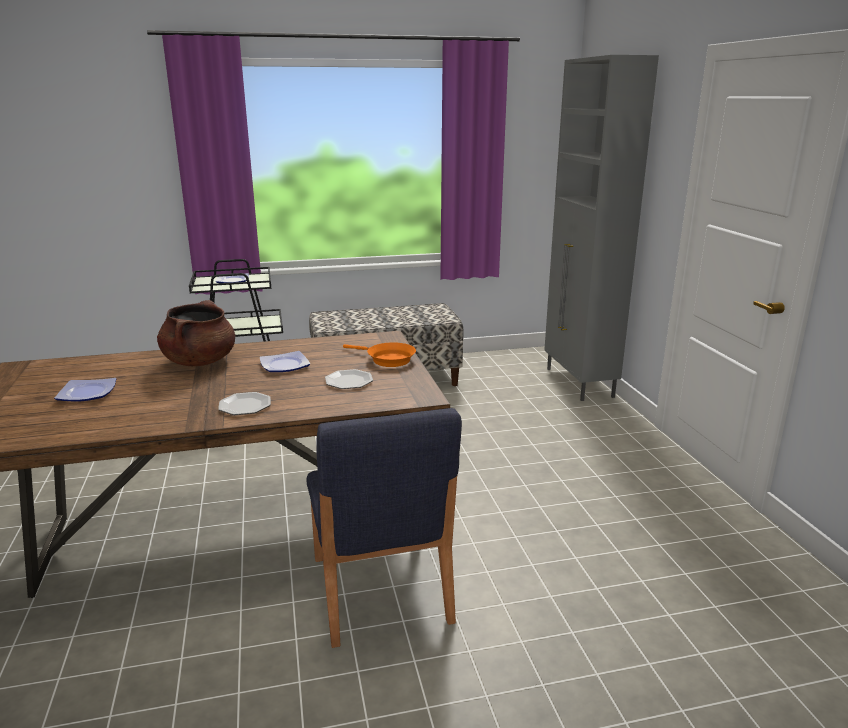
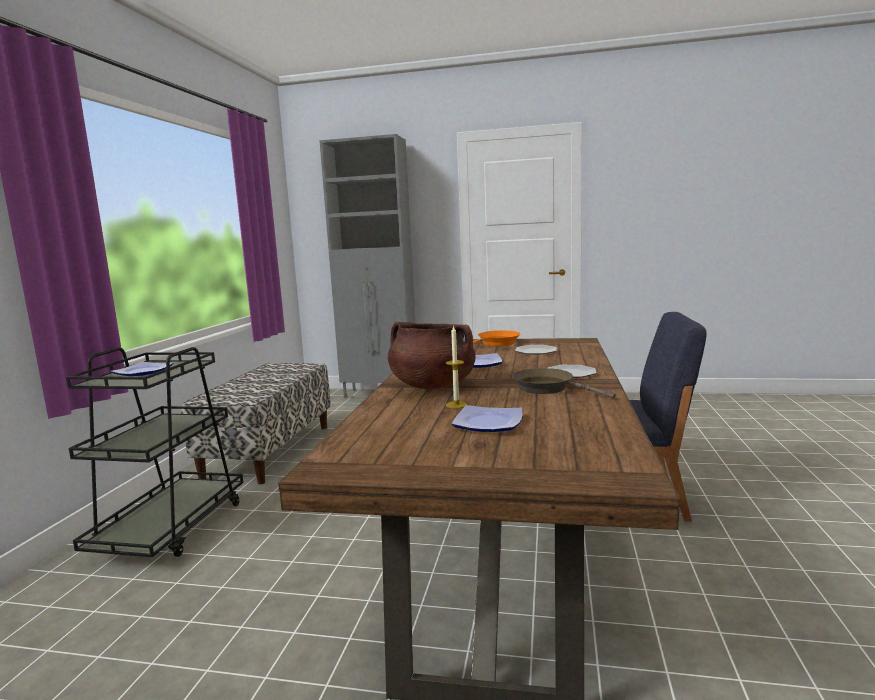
camera: 65 degrees left, 10 degrees down
(140, 377) = (456, 405): none -> candle
(186, 402) = (548, 388): none -> brown frying pan

